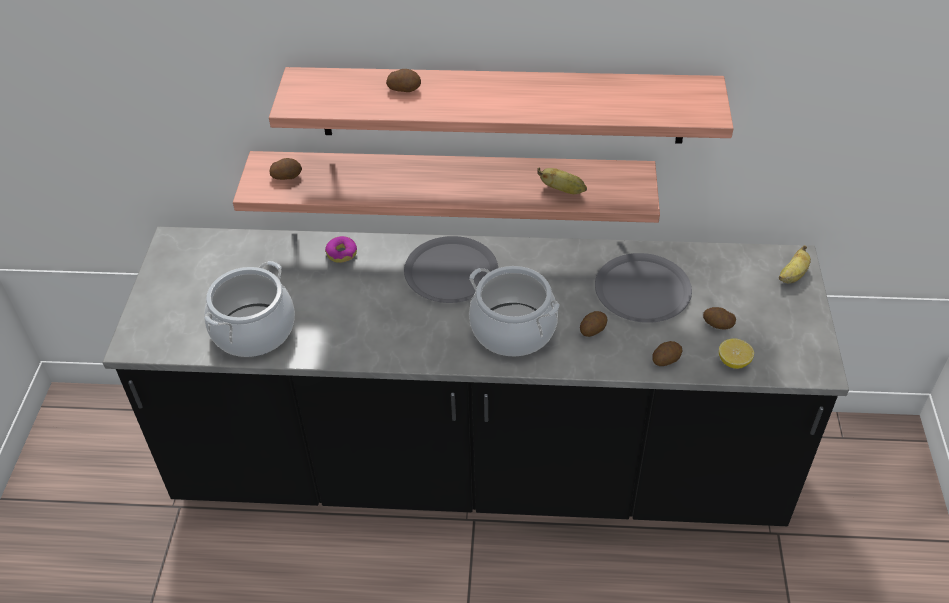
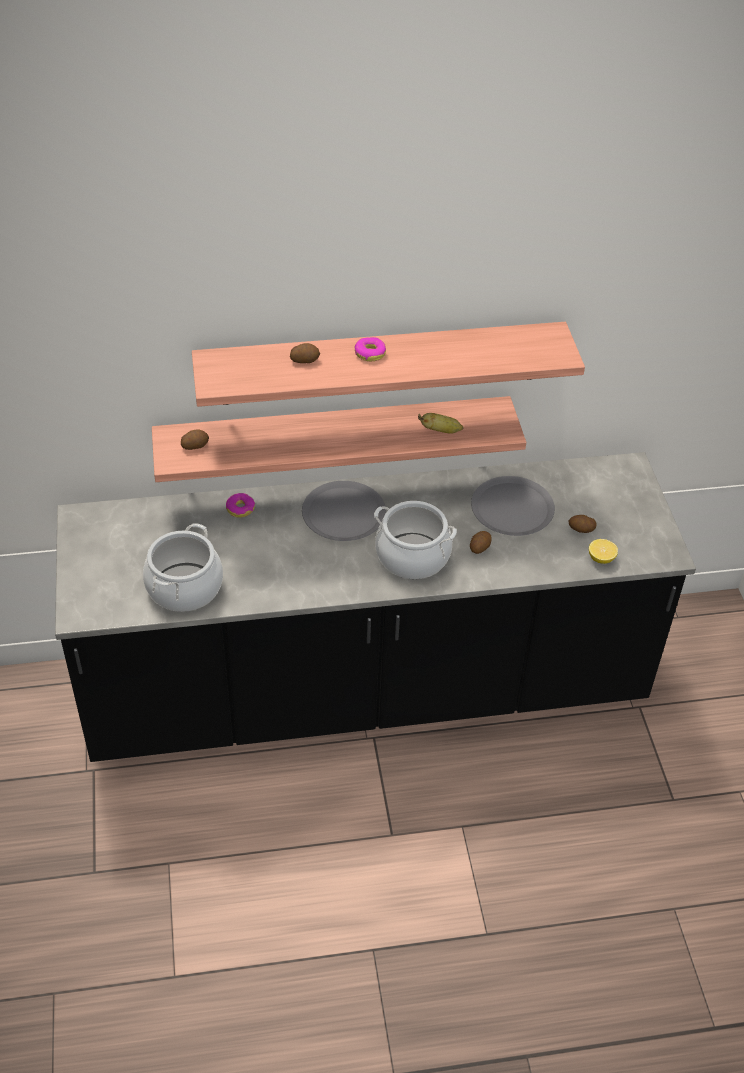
camera: 15 degrees left, 0 degrees up
(481, 89) = (370, 353): none -> donut
(665, 359) = (546, 564): potato -> none
(792, 276) = (632, 480): banana -> none

